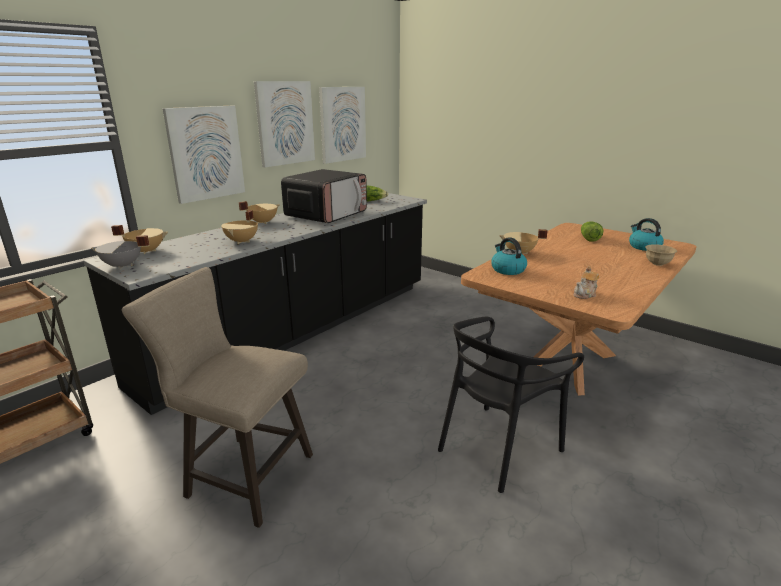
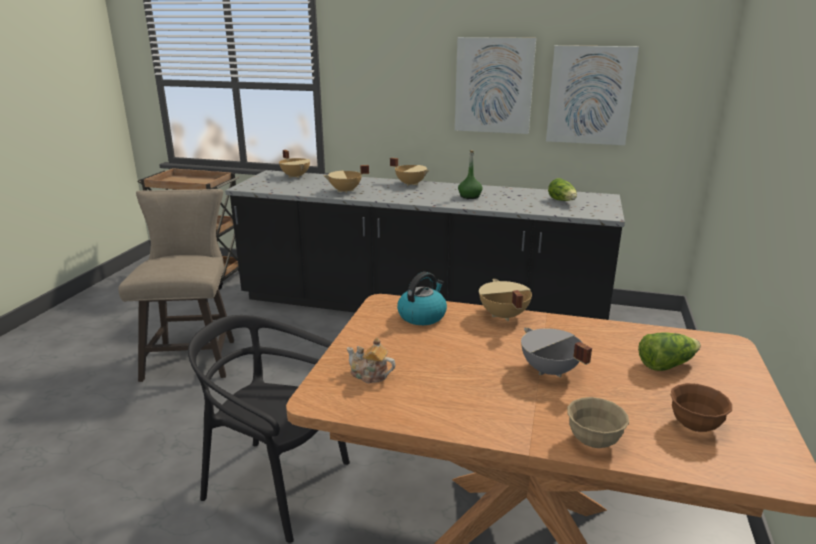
camera: 65 degrees right, 0 degrees up
(122, 266) = (259, 180): grey cooking pot -> grey cooking pot (549, 371)
(205, 153) = (393, 105): picture -> none
(327, 215) = (469, 196): microwave -> green bottle
(643, 247) = (695, 425): kettle -> brown bowl

